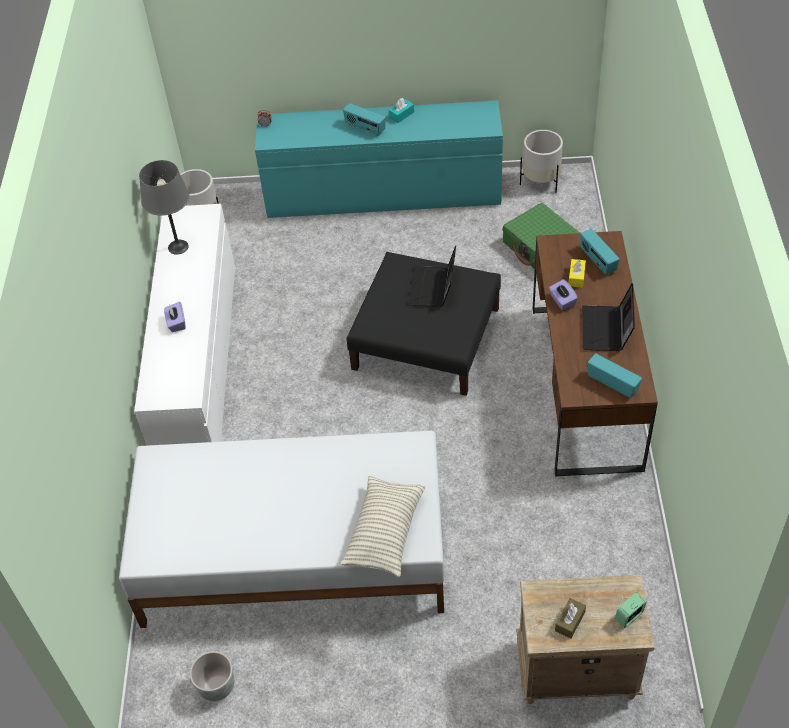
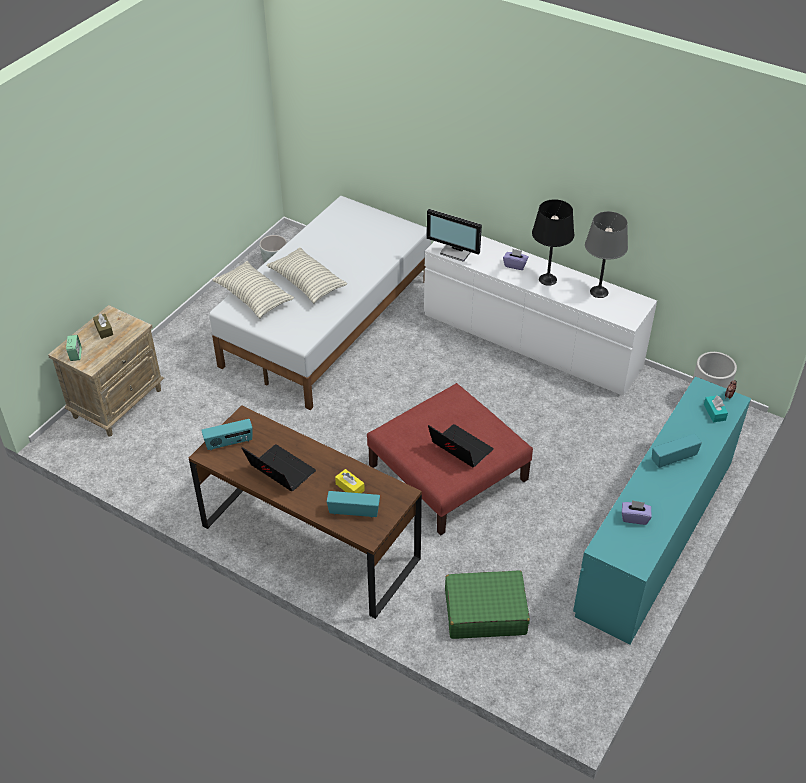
camera: 120 degrees right, 5 degrees down
(184, 289) = (547, 279): none -> black table lamp
(184, 379) = (457, 251): none -> monitor
(321, 499) = (307, 283): none -> pillow
(401, 115) = (675, 494): turquoise tissue box -> turquoise tissue box (714, 412)
(427, 339) = (447, 473): black ottoman -> red ottoman
(541, 181) = (584, 671): white planter -> none
(562, 301) = (334, 463): purple tissue box -> purple tissue box (634, 518)

